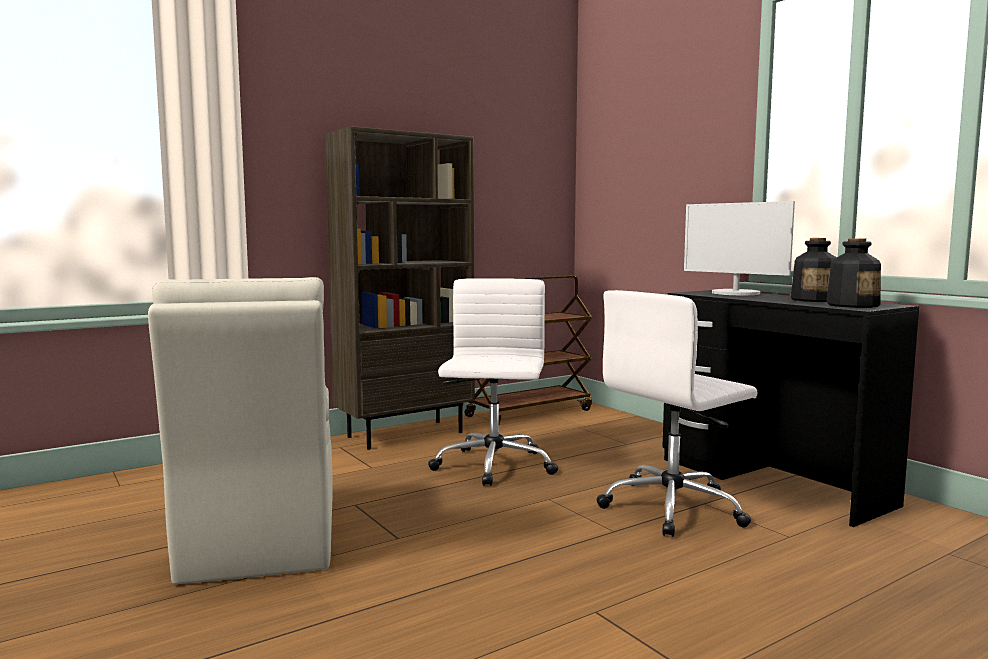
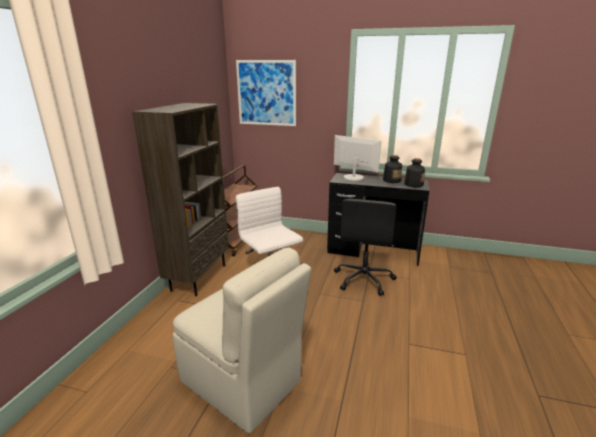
camera: 40 degrees left, 15 degrees up
(625, 143) = (266, 93): none -> picture
(673, 508) = (364, 279): white office chair -> black office chair
(735, 293) = (353, 177): monitor -> monitor turned 150 degrees counterclockwise

